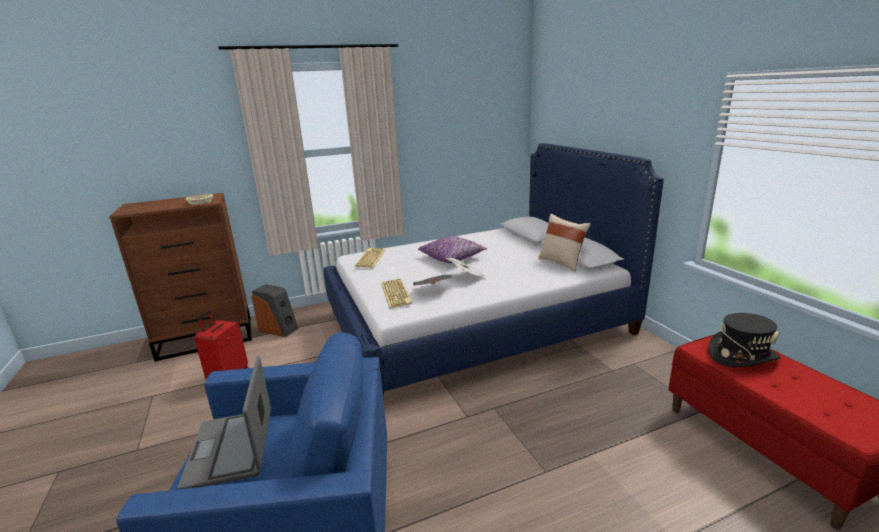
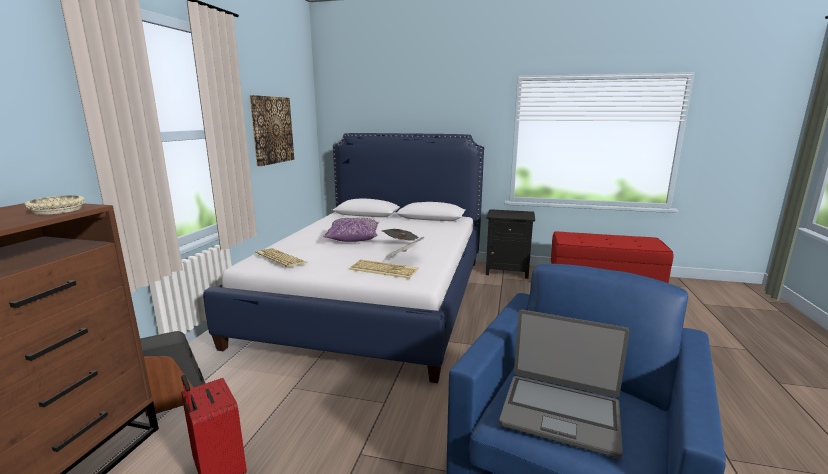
camera: 55 degrees left, 5 degrees down
(449, 141) = (272, 130): none -> picture
(562, 263) = (432, 222): beige pillow -> none
(661, 359) = (507, 270): none -> black nightstand
(742, 356) = (581, 238): black hat -> none

